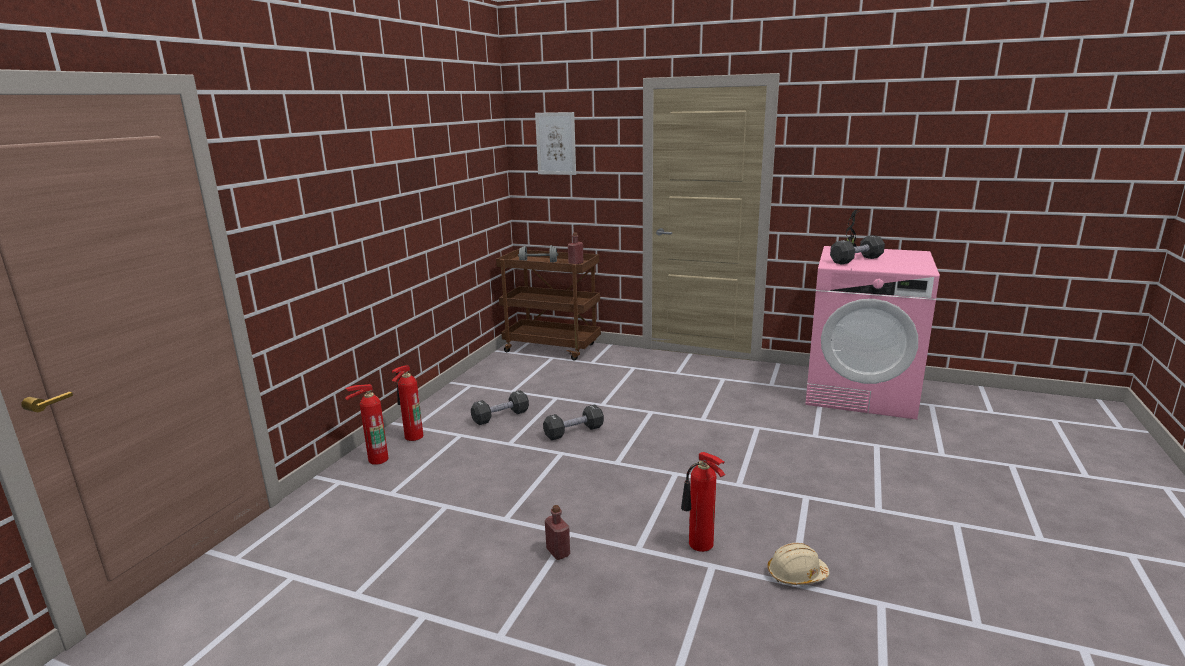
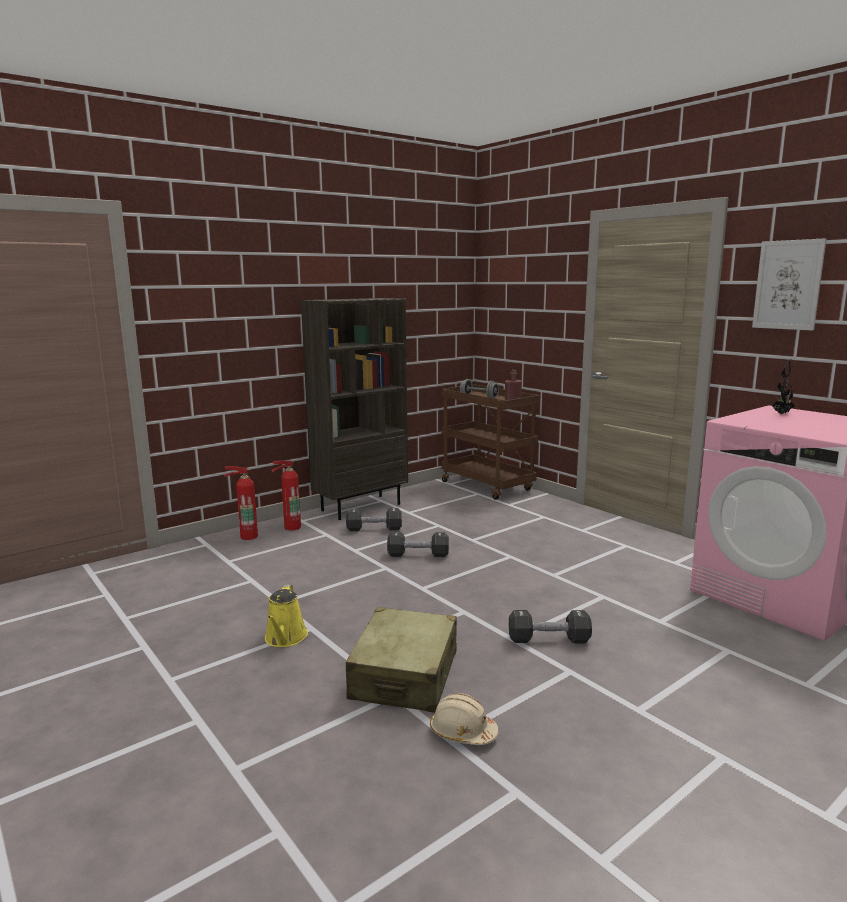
camera: 30 degrees right, 5 degrees down
(458, 396) = (361, 507): none -> brown bookcase
(556, 143) = (513, 281): picture -> picture (788, 285)
(558, 552) = (285, 638): red bottle -> yellow watering can
(700, 546) = (405, 675): fire extinguisher -> beige suitcase
(856, 260) = (774, 420): black dumbbell -> black dumbbell (549, 639)

